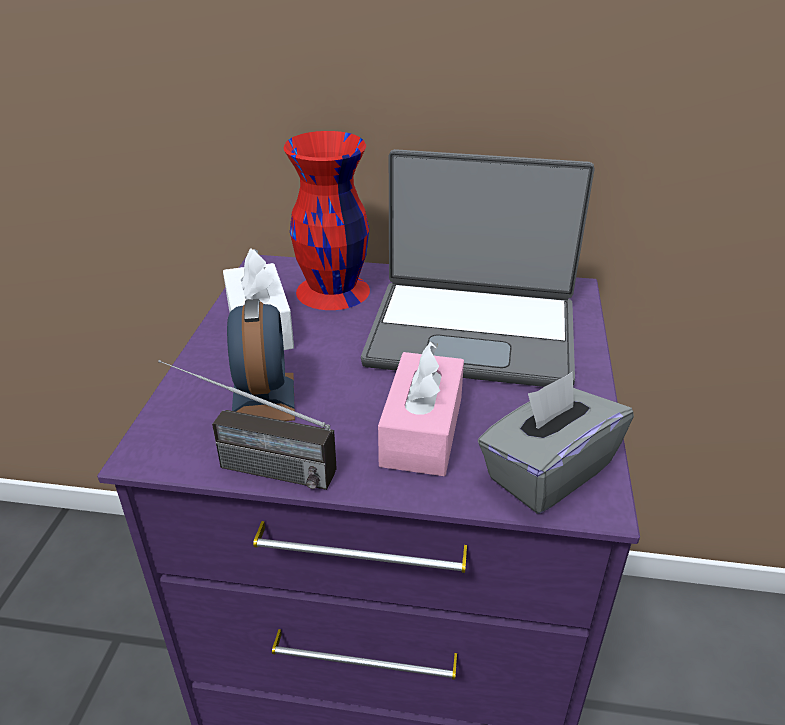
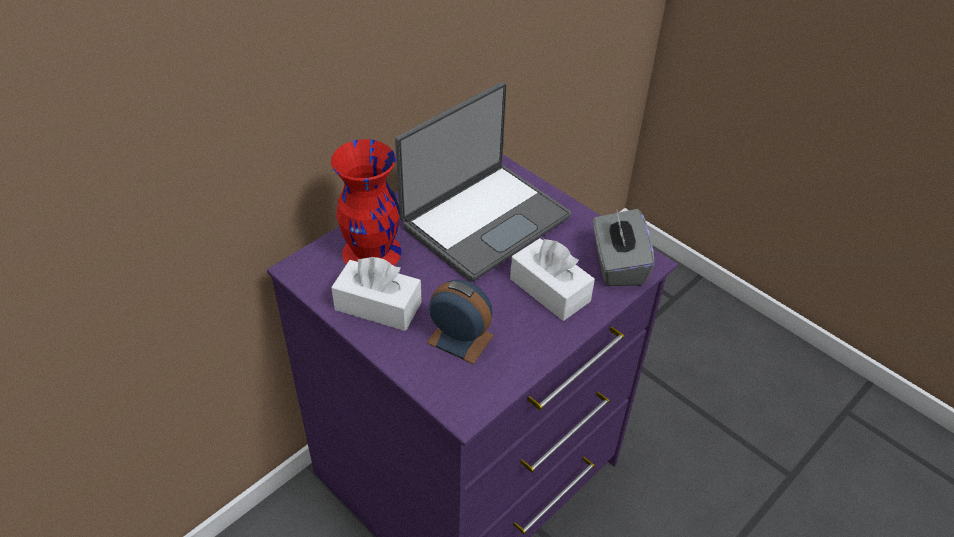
camera: 55 degrees left, 10 degrees up
(248, 465) = (516, 372): radio -> none
(422, 431) = (549, 290): pink tissue box -> white tissue box

